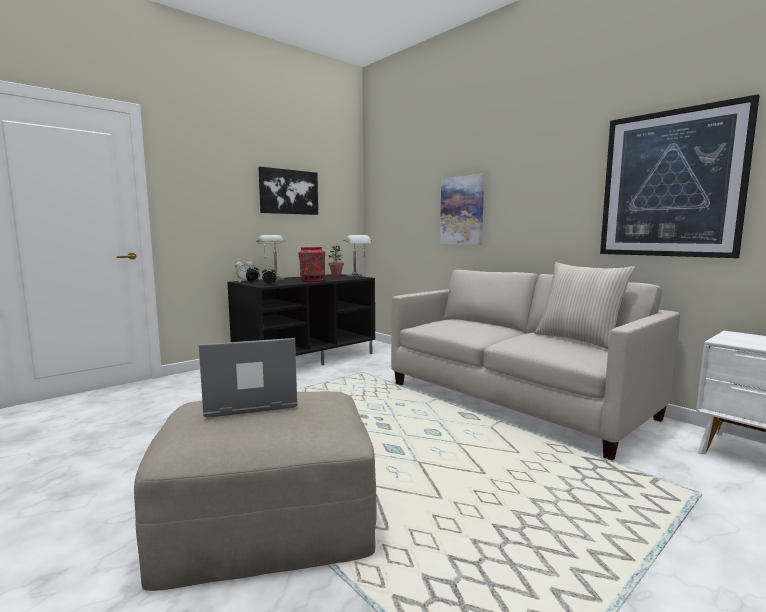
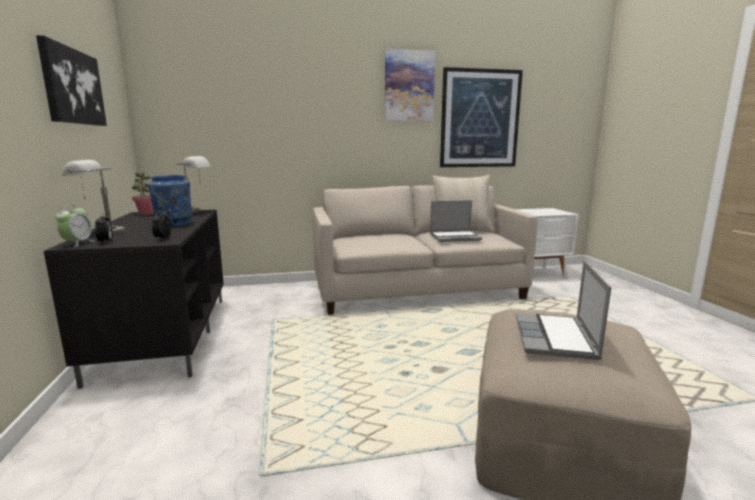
camera: 60 degrees left, 5 degrees up
(312, 280) = (174, 224): red vase -> blue vase
(462, 210) = (306, 129): picture -> picture (409, 86)
(533, 341) = (455, 237): none -> laptop

